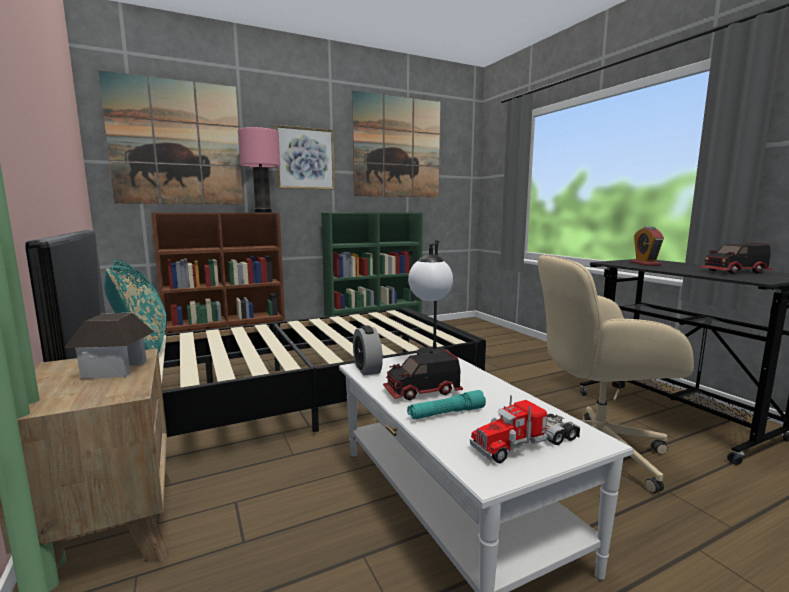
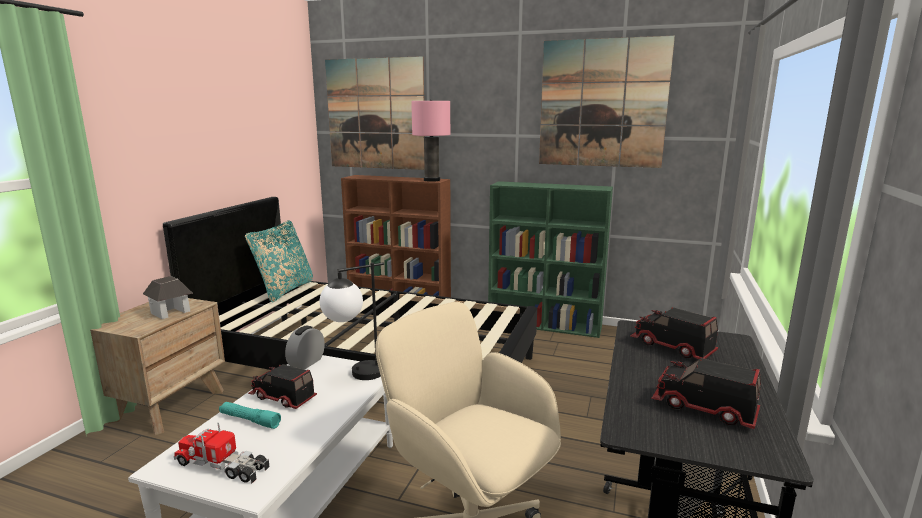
camera: 45 degrees right, 5 degrees up
(305, 158) = (486, 123): picture -> none
(645, 264) = (672, 347): alarm clock -> toy truck

